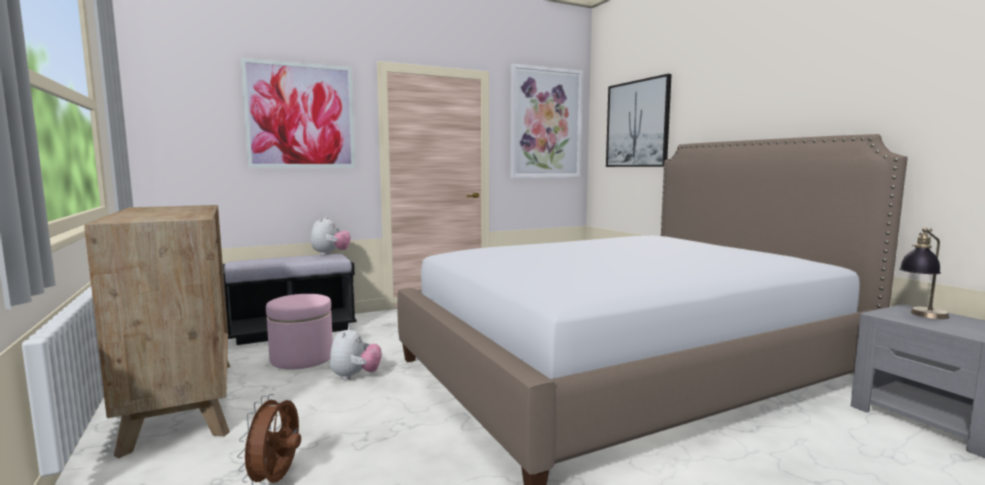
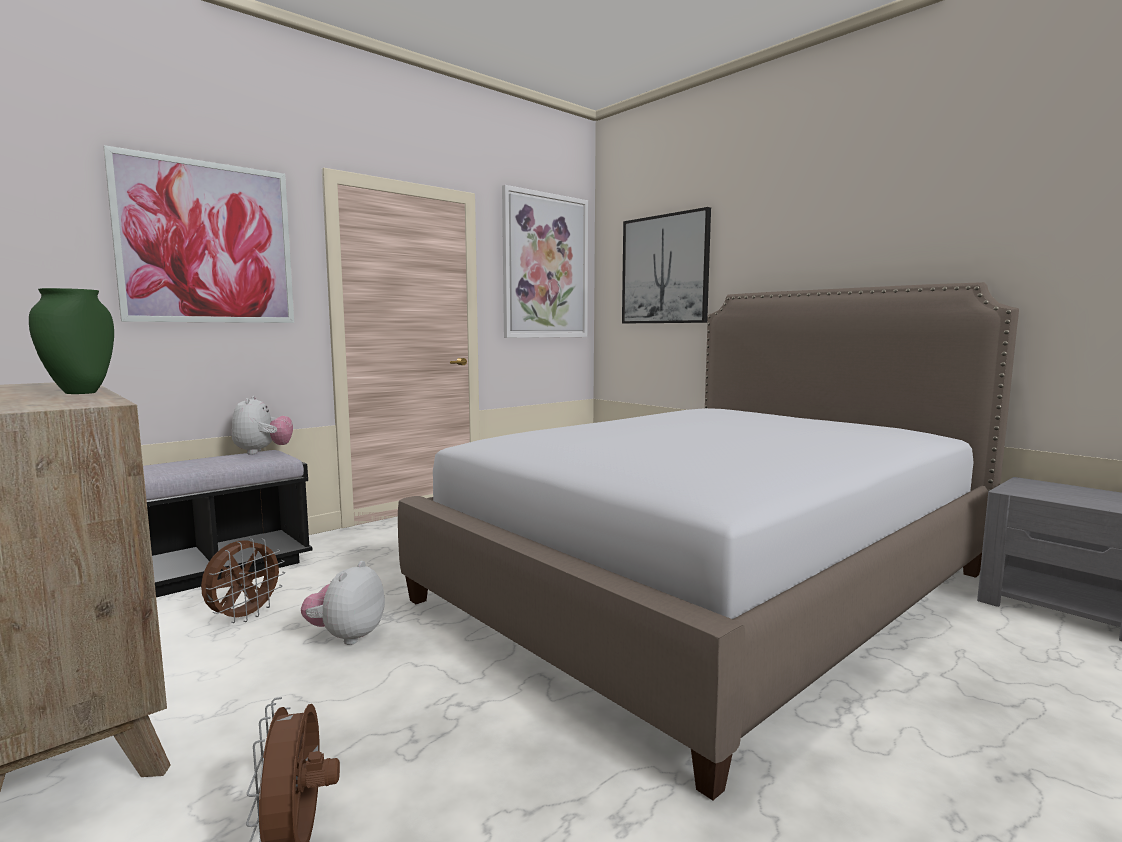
camera: 15 degrees left, 0 degrees up
(197, 212) = (80, 393): none -> green vase
(302, 358) = (244, 617): pink ottoman -> brown fan
(355, 376) = (346, 636): plush toy -> plush toy turned 150 degrees counterclockwise
(921, 316) = (1048, 490): table lamp -> none

